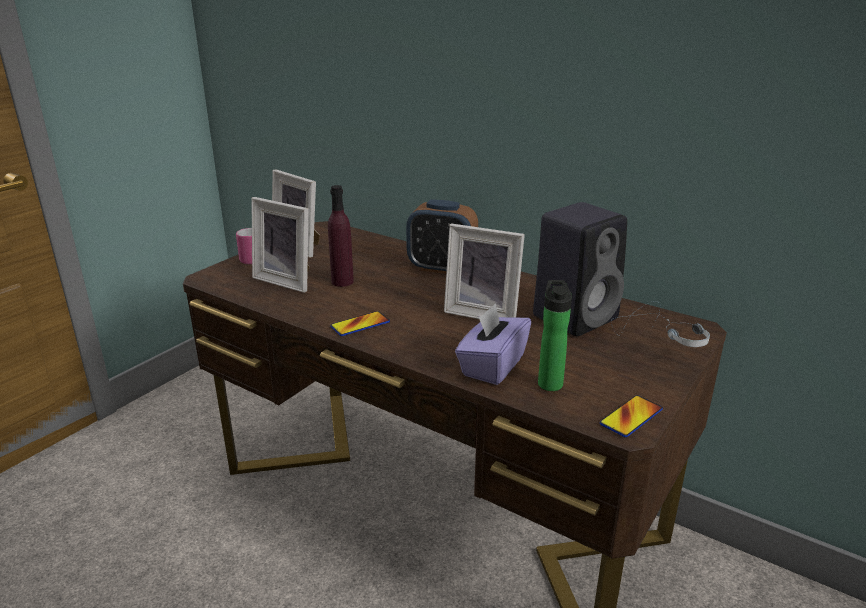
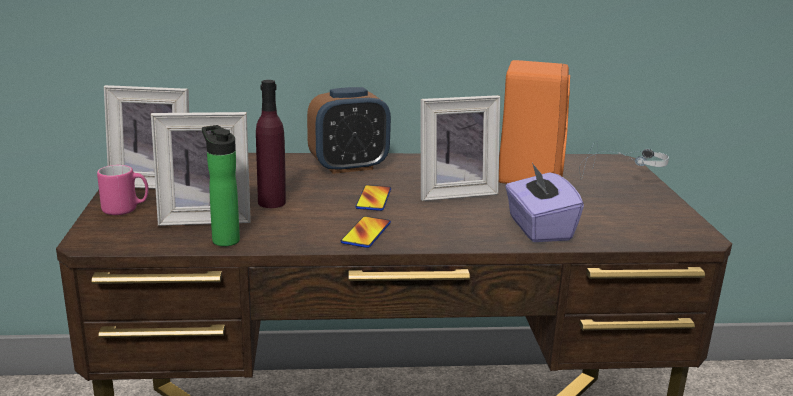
camera: 40 degrees left, 5 degrees down
(549, 382) = (598, 225): bottle -> bottle (224, 239)
(576, 316) = (528, 175): black speaker -> orange speaker
(631, 417) = (688, 229): phone -> phone (373, 199)

